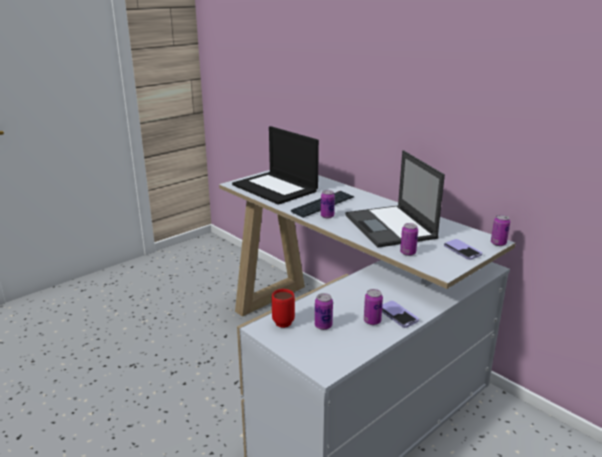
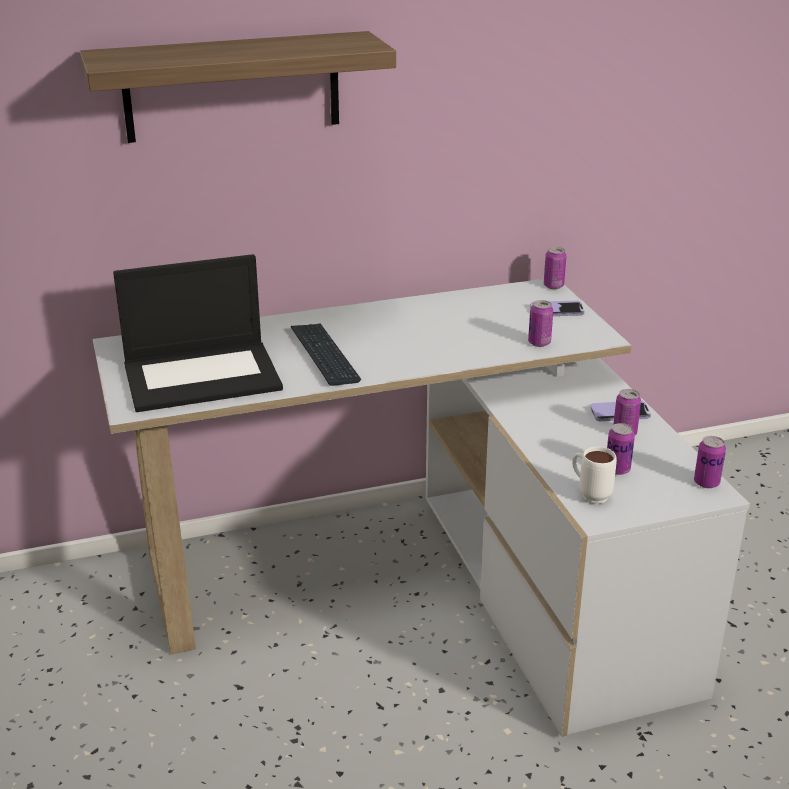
camera: 65 degrees left, 5 degrees up
(285, 321) = (589, 494): red mug -> white mug
(327, 216) = (371, 363): can -> can (706, 483)
(353, 54) = (232, 87): none -> shelf
(390, 227) = (451, 330): laptop -> none

